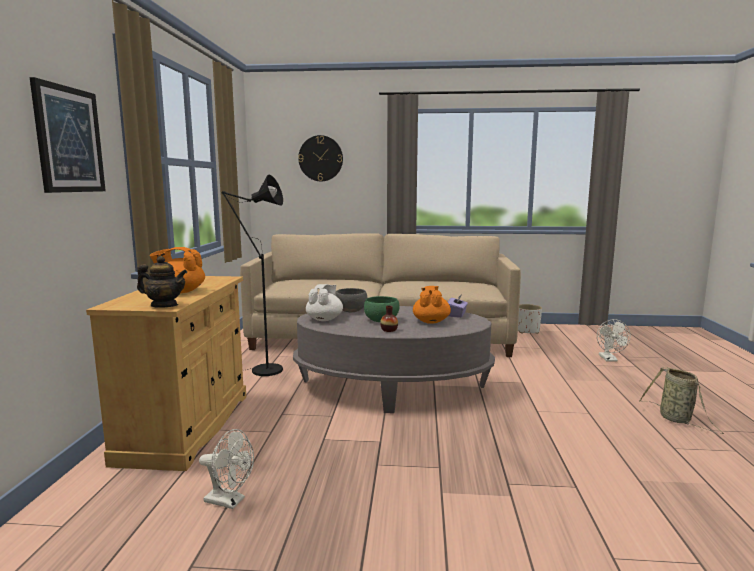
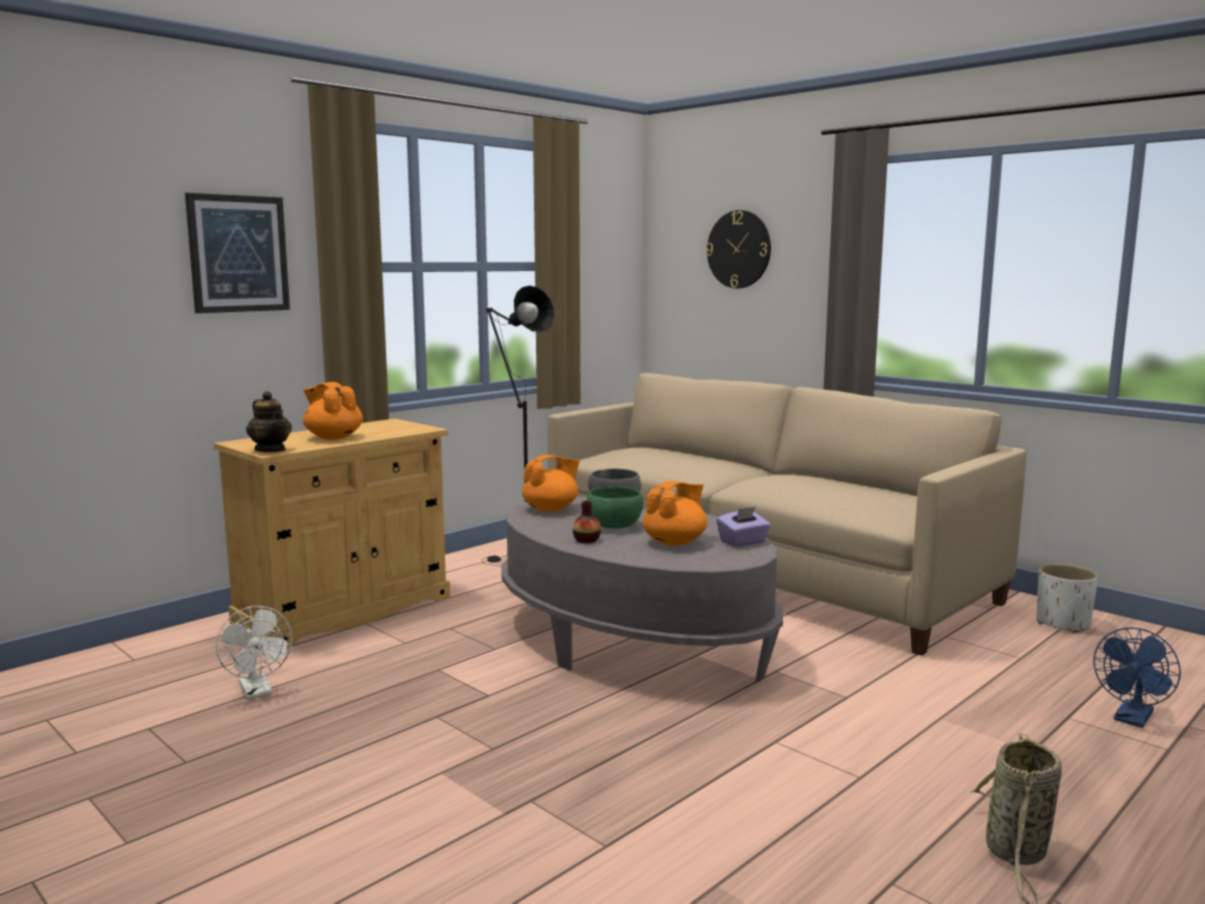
camera: 40 degrees right, 0 degrees up
(324, 319) = (551, 509): white teapot -> orange teapot
(609, 359) = (1132, 719): white fan -> blue fan

